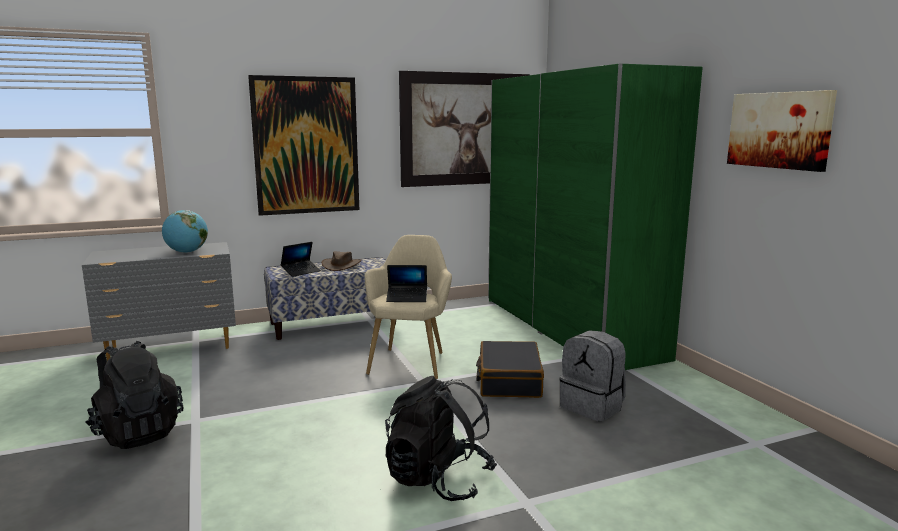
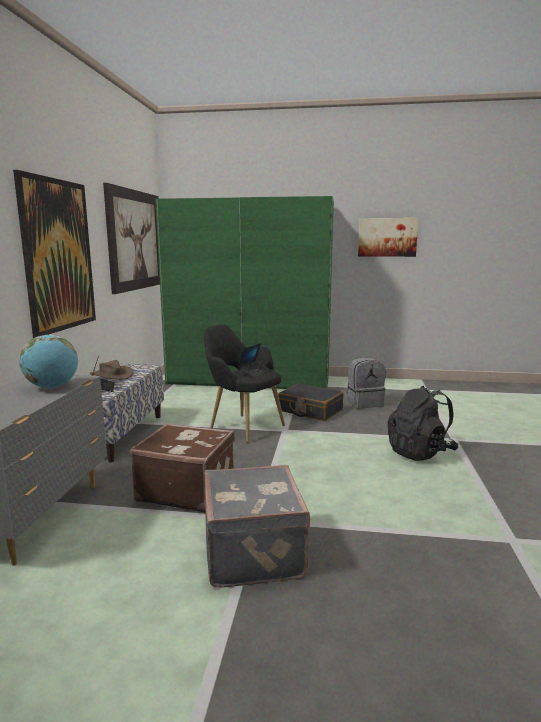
camera: 60 degrees left, 0 degrees up
(137, 433) = (255, 551): black backpack -> grey suitcase
(239, 379) = (186, 490): none -> brown suitcase
(410, 361) = (242, 426): beige armchair -> black armchair

